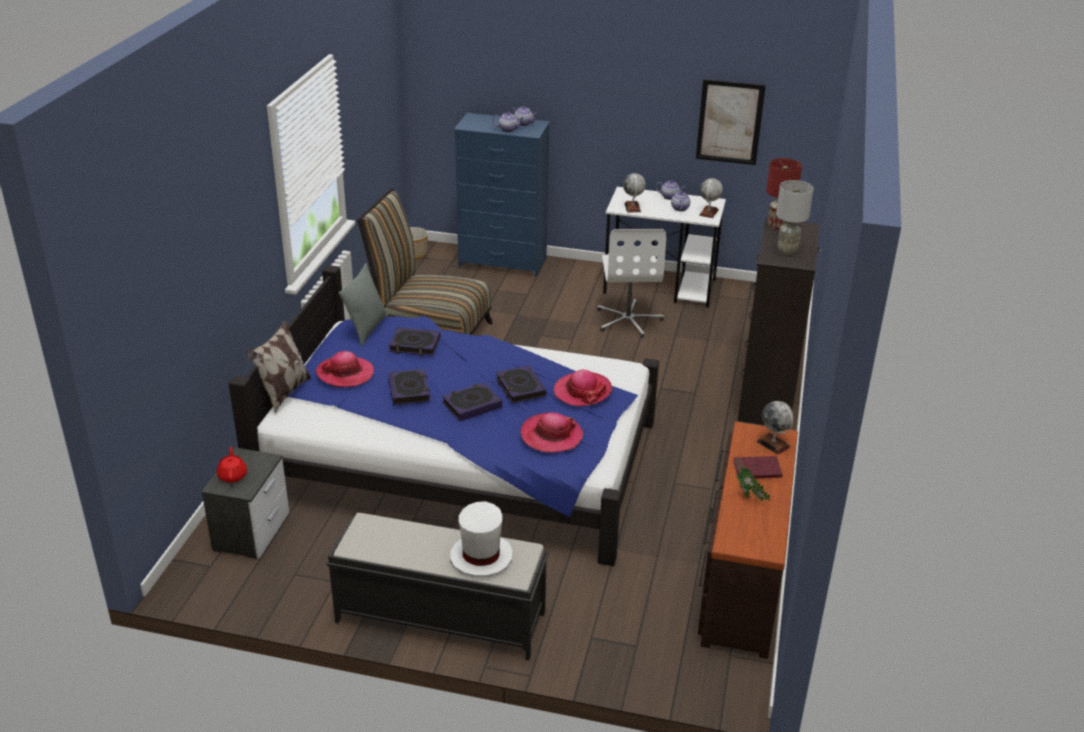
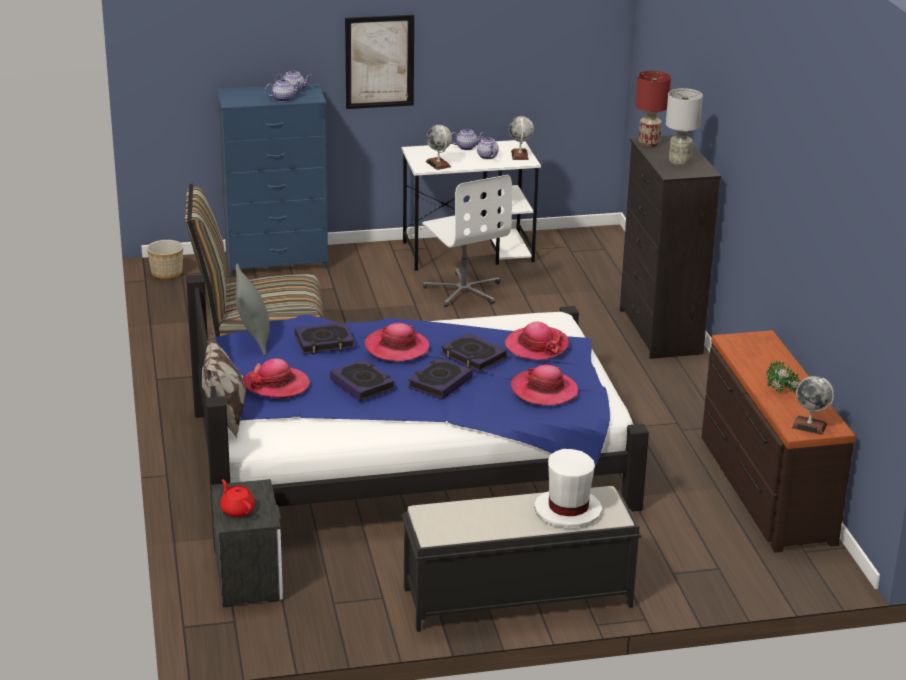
camera: 25 degrees left, 5 degrees down
(466, 364) = (397, 347): none -> hat
(730, 122) = (520, 53): picture -> picture (379, 61)
(757, 470) = (767, 369): red book -> none
(773, 444) = (762, 345): globe -> globe (809, 426)

